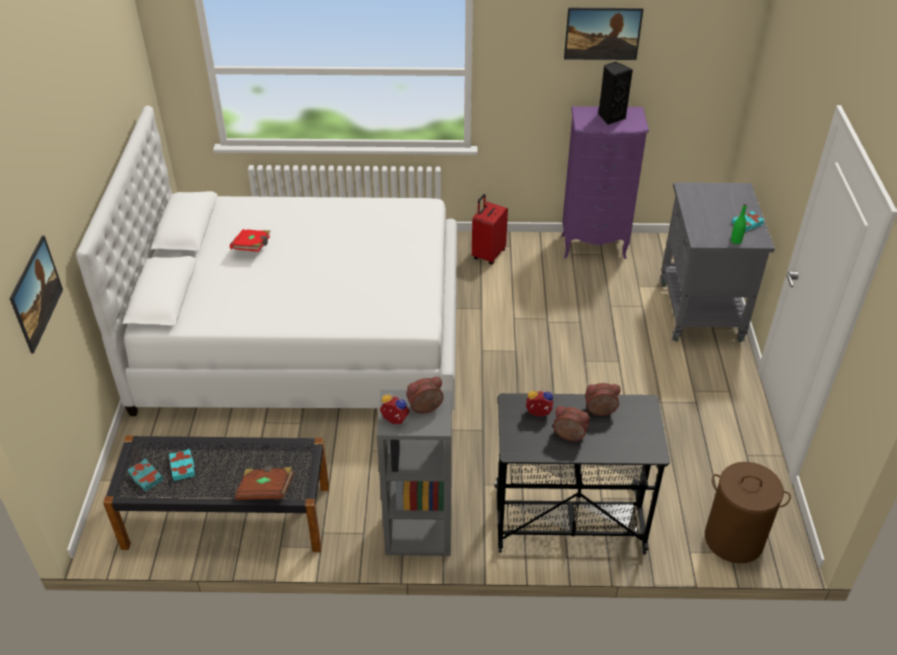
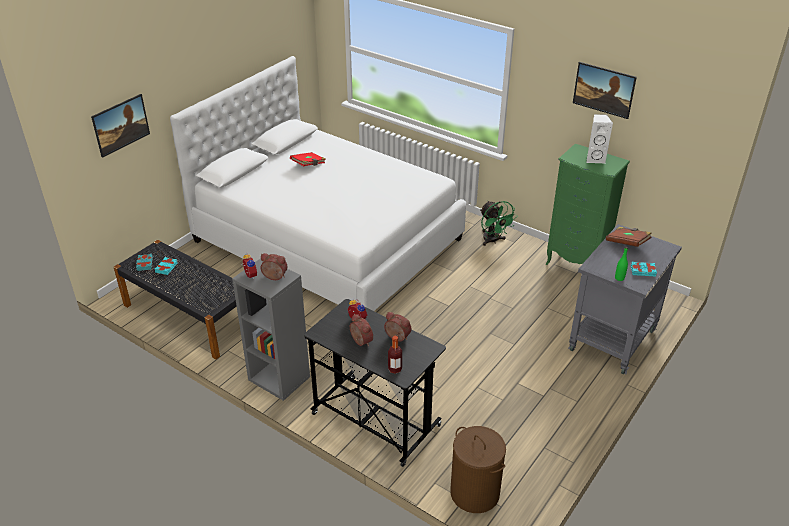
camera: 35 degrees right, 5 degrees down
(266, 490) = (193, 299): brown book -> brown book (627, 243)
(488, 254) = (493, 241): red suitcase -> green fan
(593, 248) = (574, 266): purple dresser -> green dresser
(610, 117) = (595, 159): black speaker -> white speaker
(637, 448) = (395, 369): none -> bottle

